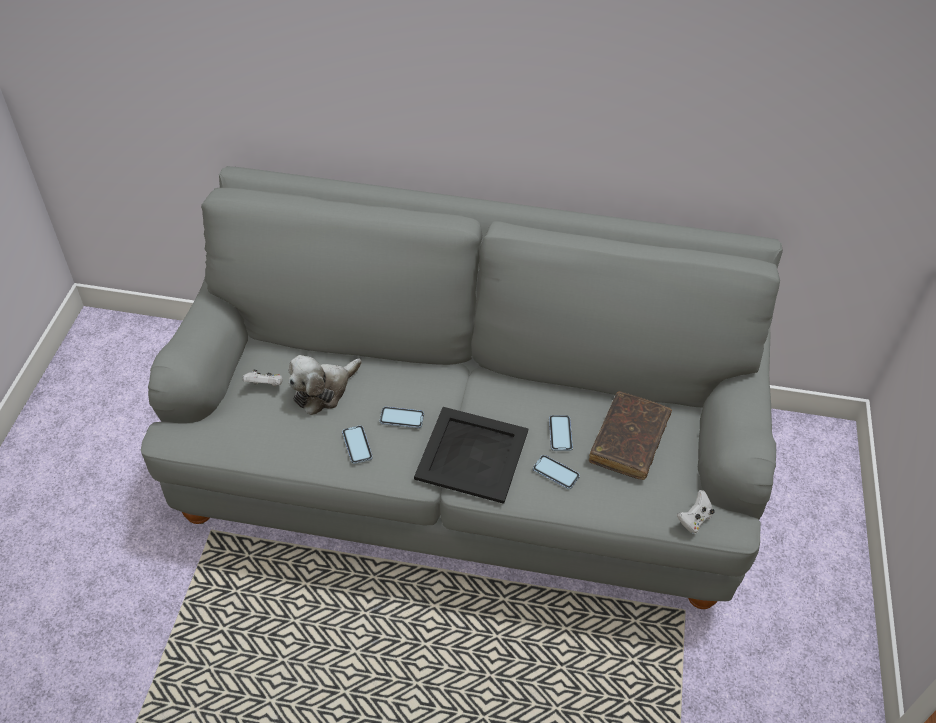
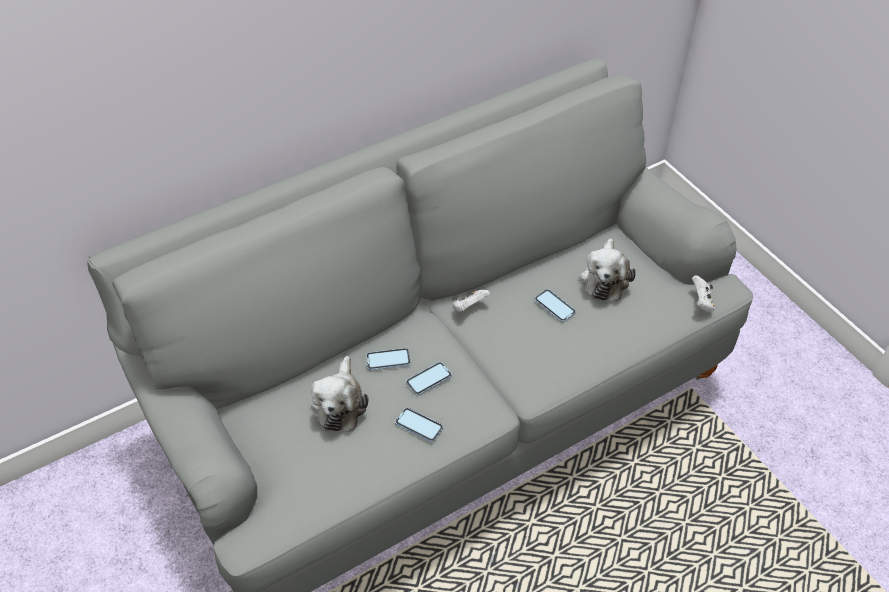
camera: 40 degrees left, 0 degrees up
(265, 385) = (286, 435): white game controller -> white game controller (469, 307)
(471, 455) = (511, 368): black tray -> none
(556, 473) = (583, 337): phone -> phone (388, 360)
(628, 441) = (604, 278): brown book -> plush toy

